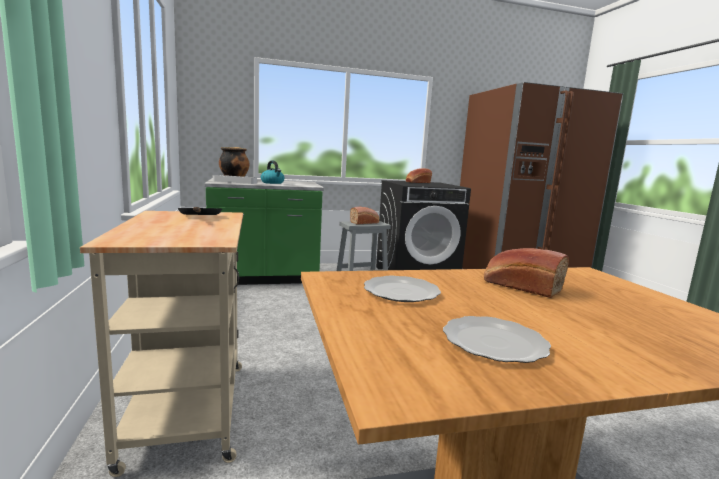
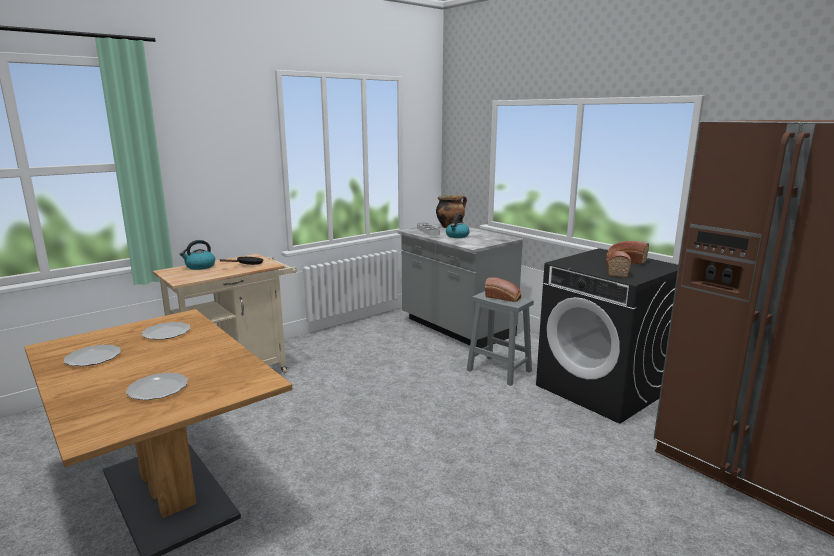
camera: 65 degrees right, 5 degrees up
(146, 229) = (200, 267): none -> kettle
(264, 278) = (456, 328): green counter -> grey counter
(520, 286) = (199, 359): bread -> bread (616, 271)
(622, 310) = (157, 389): none -> plate

